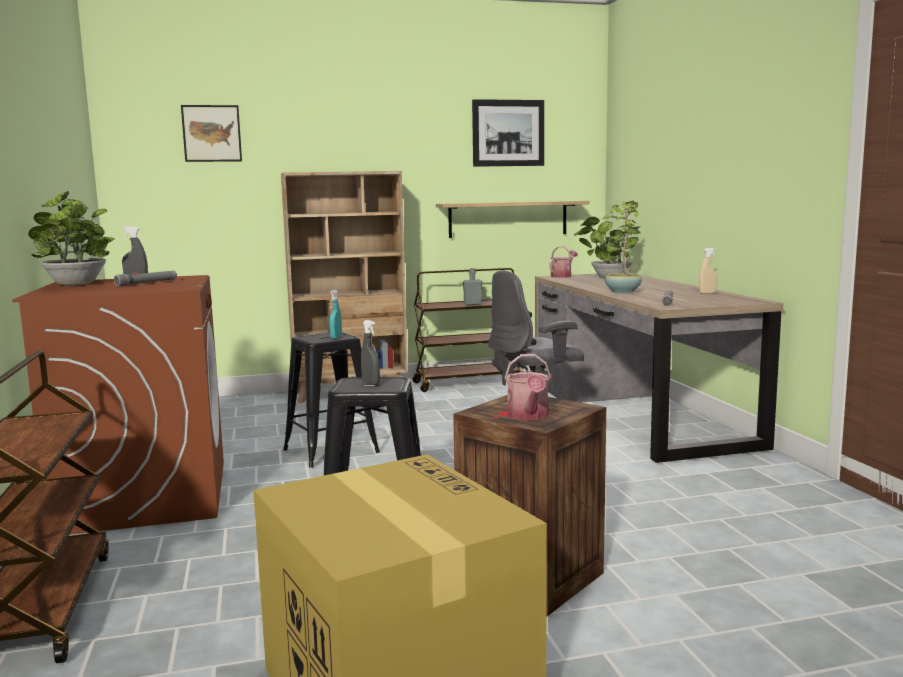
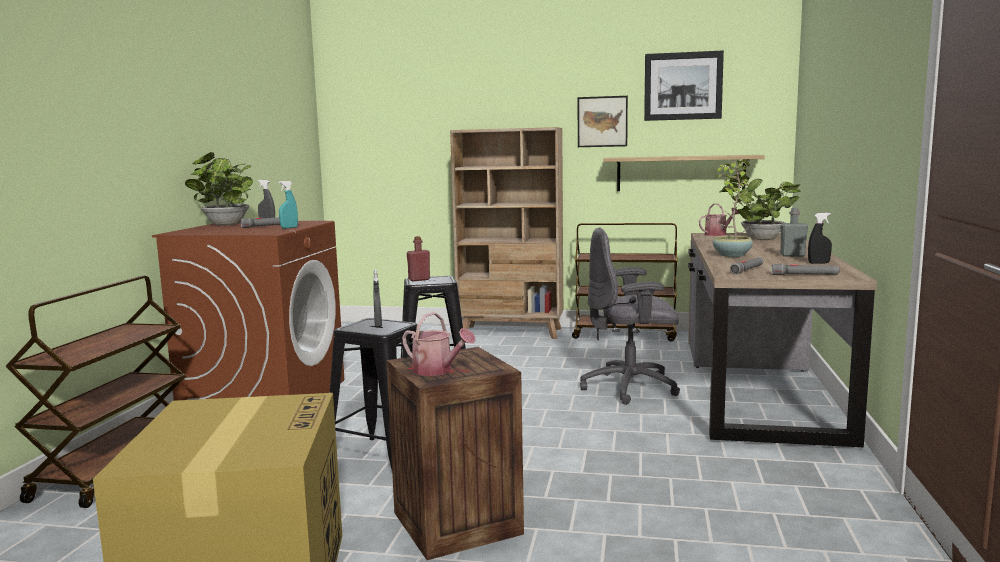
camera: 25 degrees right, 0 degrees up
(211, 133) = (406, 96): picture -> picture (602, 121)
(312, 337) = (419, 279): none -> red bottle
(336, 337) = (437, 281): turquoise spray bottle -> turquoise spray bottle (289, 228)
(472, 304) = (629, 257): grey bottle -> grey bottle (792, 255)
(529, 416) = (437, 371): watering can -> watering can turned 75 degrees counterclockwise
(707, 293) = (818, 263): beige spray bottle -> black spray bottle
(722, 302) = (805, 275): none -> grey flashlight

